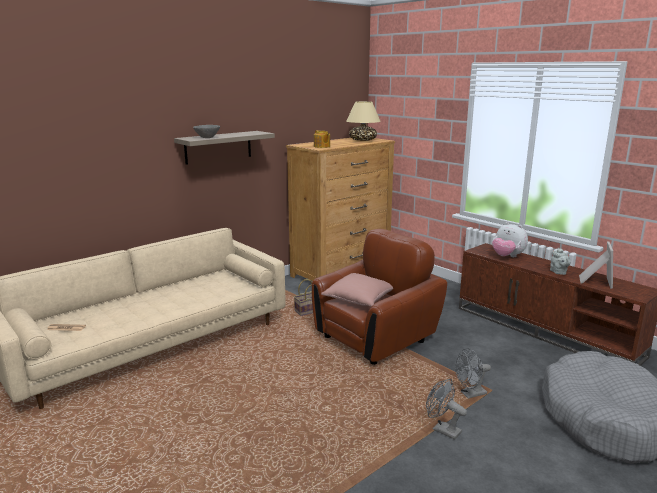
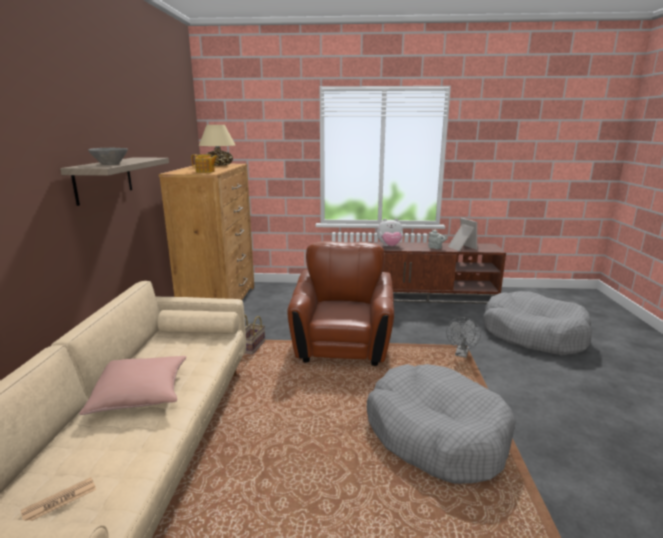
camera: 45 degrees left, 0 degrees up
(326, 429) = (435, 434): none -> grey dog bed
(360, 299) = (335, 311): pink pillow -> pink pillow (140, 394)
(442, 429) = (490, 386): grey fan -> none

